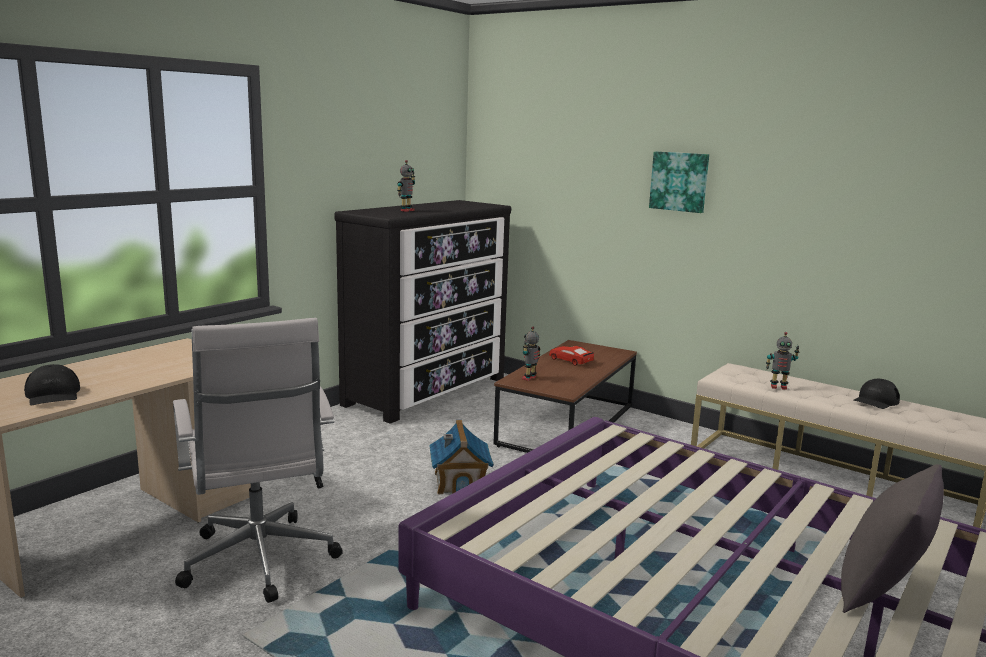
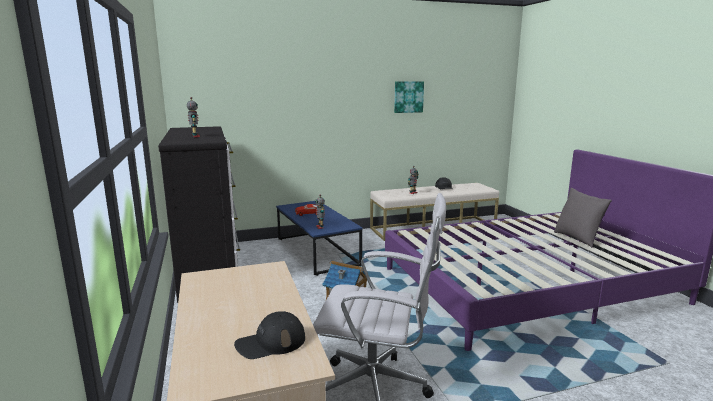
camera: 55 degrees left, 0 degrees up
(53, 395) = (270, 342): black cap -> black cap turned 150 degrees clockwise
(567, 425) = (316, 252): brown coffee table -> blue coffee table
(679, 181) = (333, 98): picture -> picture (408, 97)

